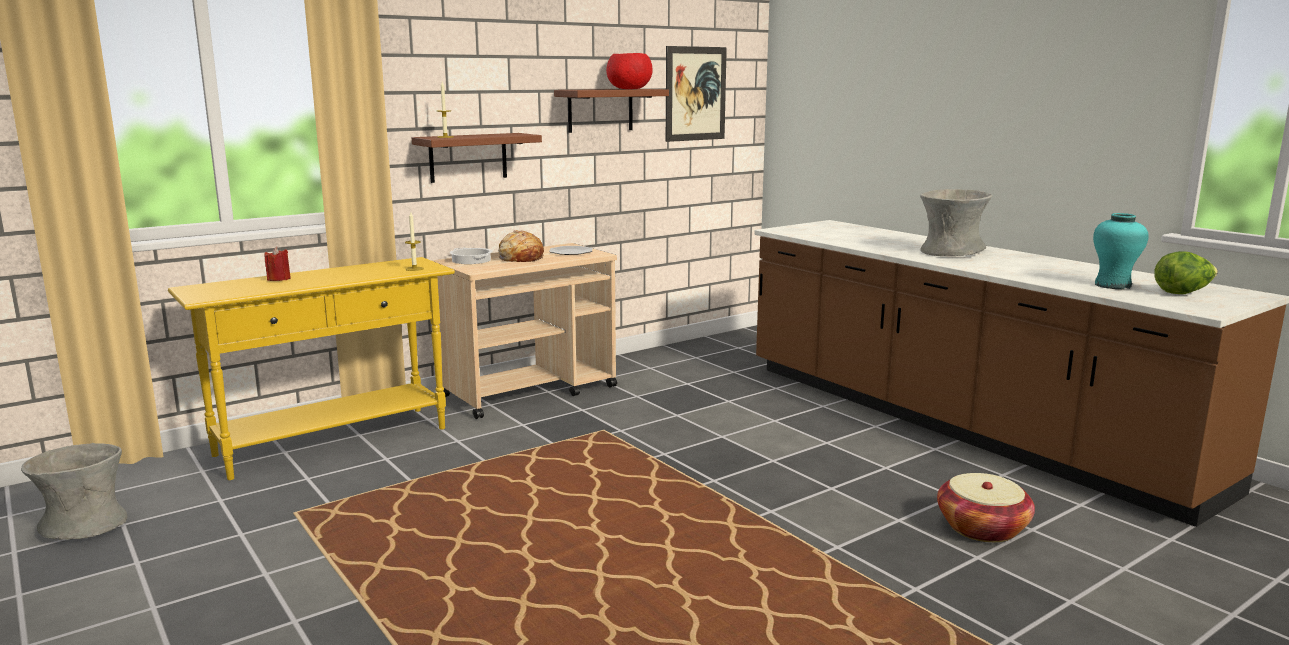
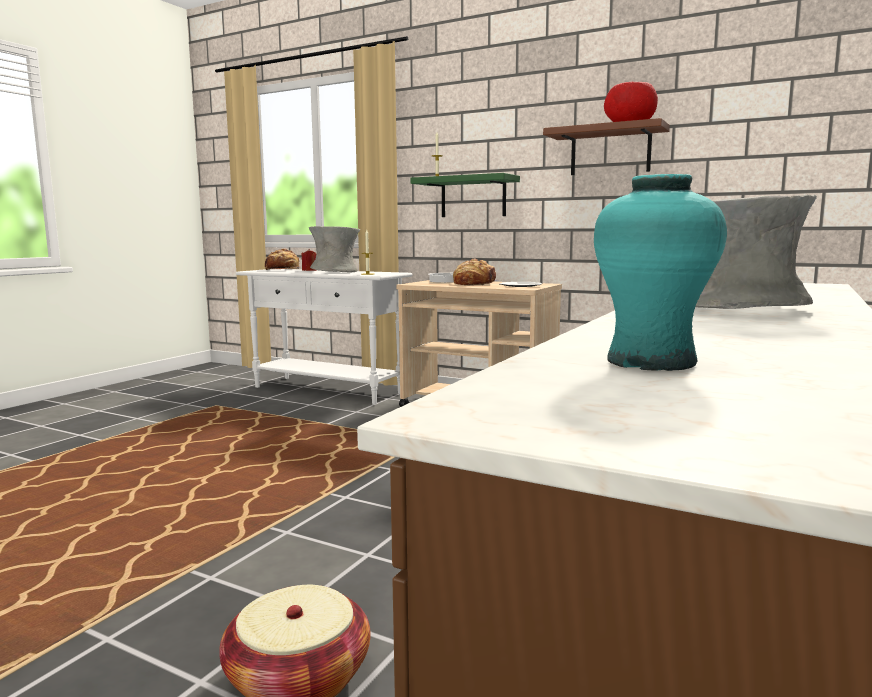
camera: 65 degrees right, 5 degrees down
(84, 525) = (189, 382): grey vase -> grey vase (335, 272)
(224, 286) = (283, 270): none -> bread
(334, 442) = (327, 390): yellow console table -> white console table
(468, 157) = (473, 197): brown shelf -> green shelf
(695, 94) = (752, 125): picture -> none
(1183, 293) = (692, 402): lettuce -> none

